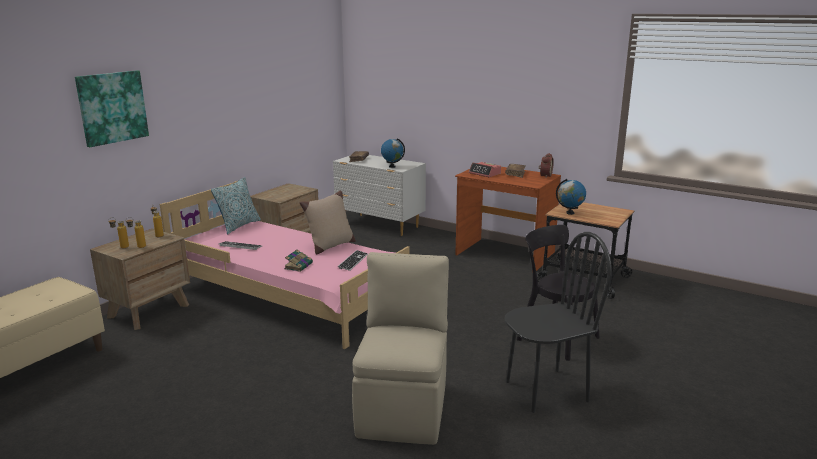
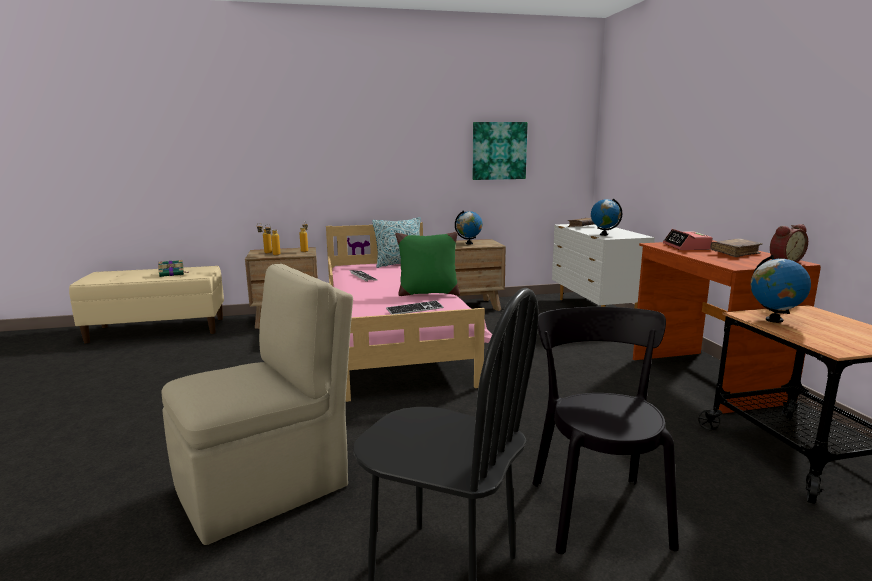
camera: 45 degrees right, 5 degrees down
(112, 107) = (288, 128): picture -> picture (499, 151)
(284, 192) = (469, 243): none -> globe
(299, 266) = (364, 300): book -> book (172, 274)
(330, 246) = (427, 293): beige pillow -> green pillow

